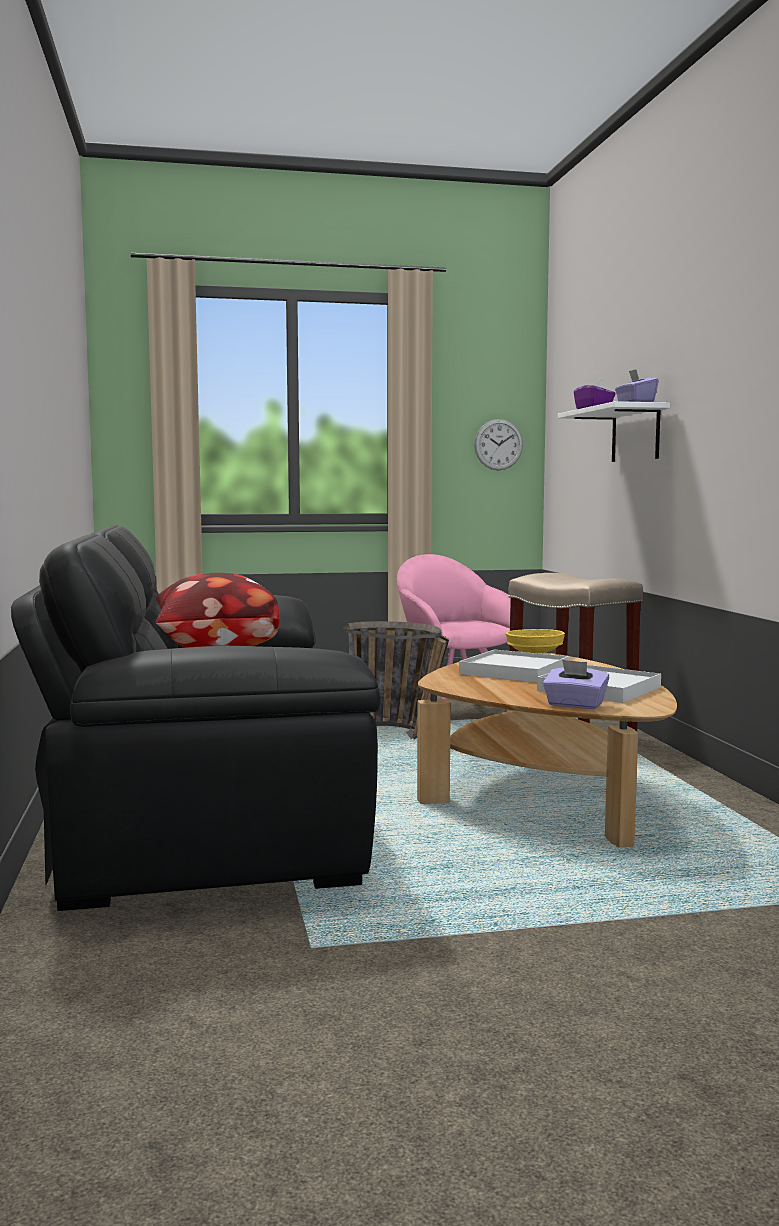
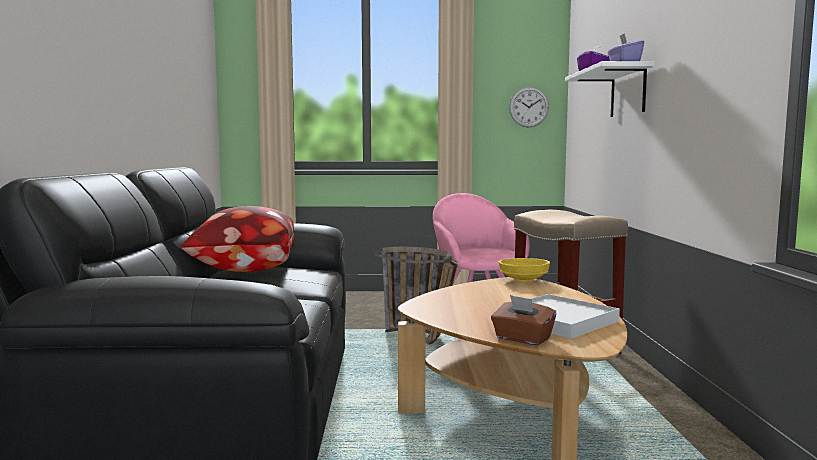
camera: 10 degrees right, 0 degrees up
(514, 671) = (493, 297): white tray -> none
(575, 705) = (522, 339): purple tissue box -> brown tissue box

